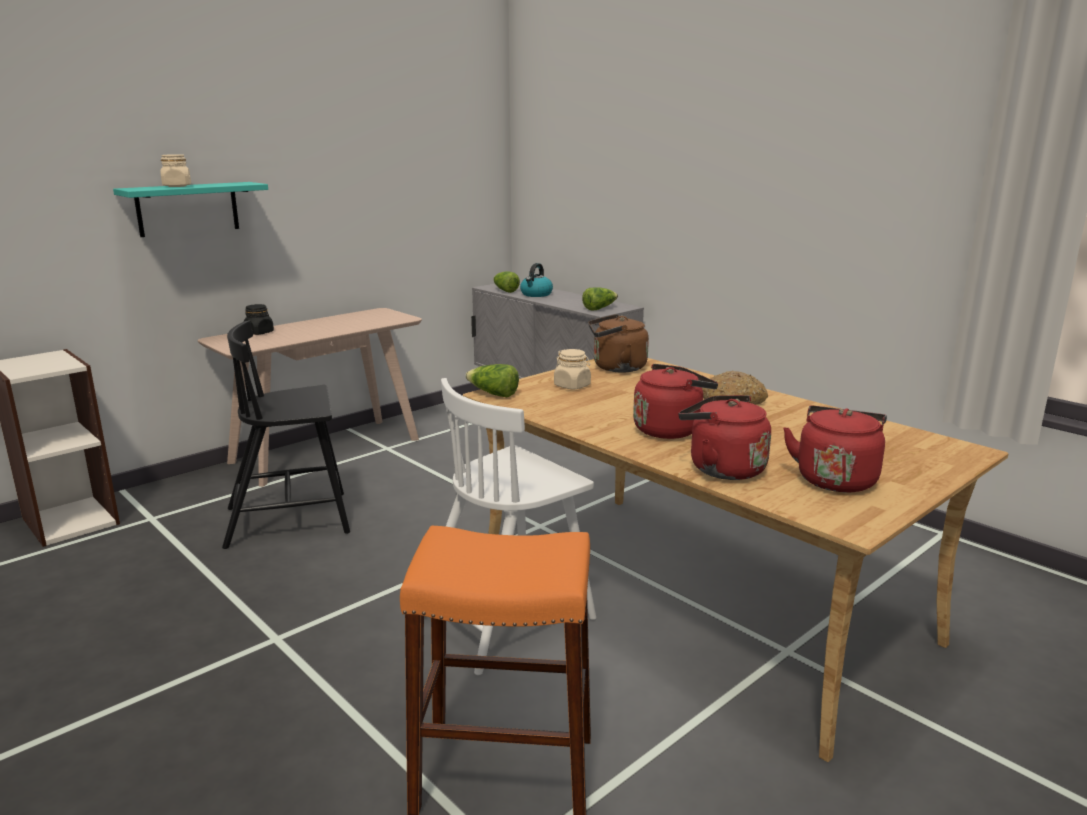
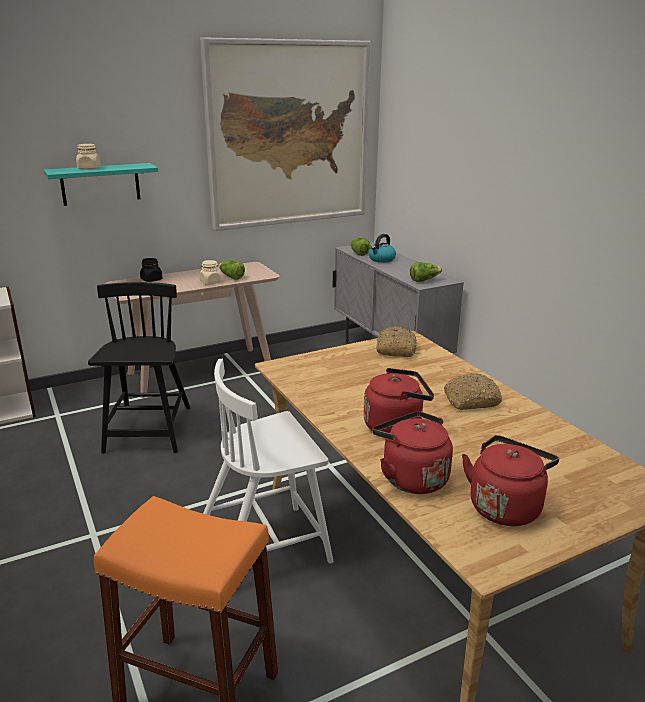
camera: 15 degrees right, 5 degrees up
(290, 519) = (148, 430): black chair -> black chair turned 90 degrees clockwise
(412, 149) = (288, 134): none -> picture
(493, 394) = (277, 367): lettuce -> lettuce (231, 277)
(572, 386) = (346, 365): beige jar -> beige jar (211, 282)
(616, 368) = (395, 349): brown kettle -> bread

